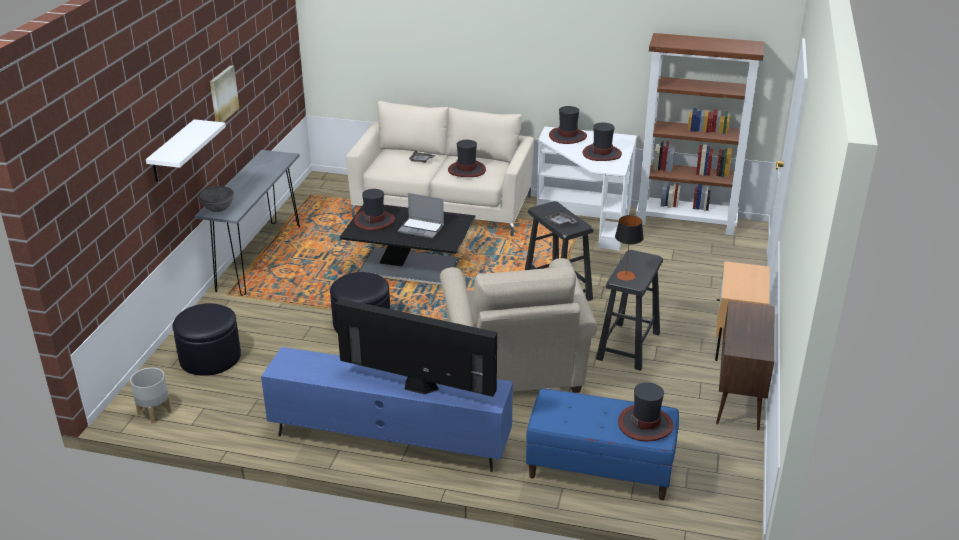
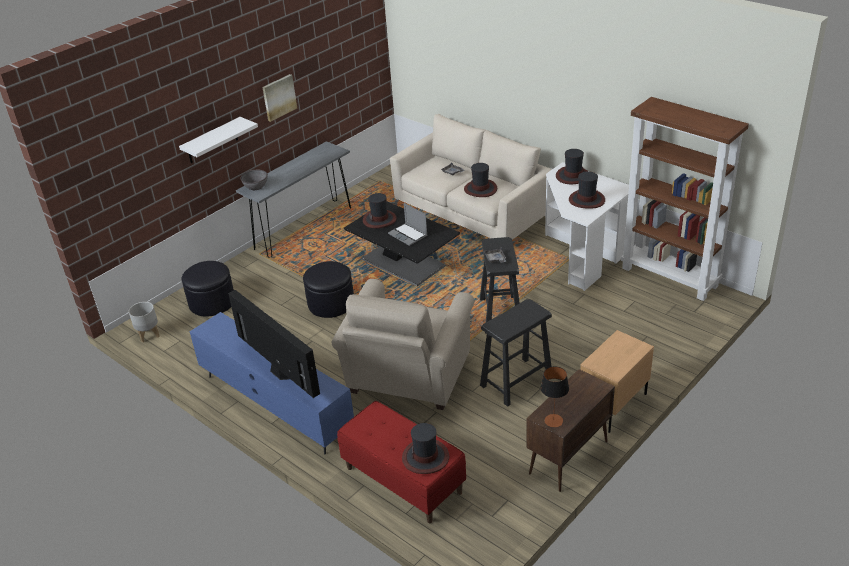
camera: 30 degrees right, 5 degrees up
(599, 469) = (403, 480): blue bench -> red bench
(625, 276) = (502, 323): table lamp -> table lamp (553, 421)

